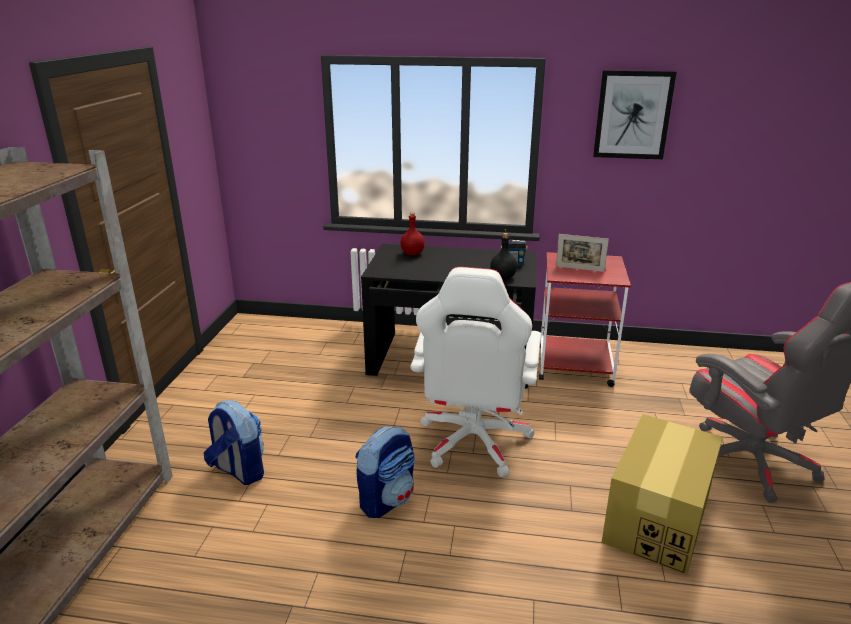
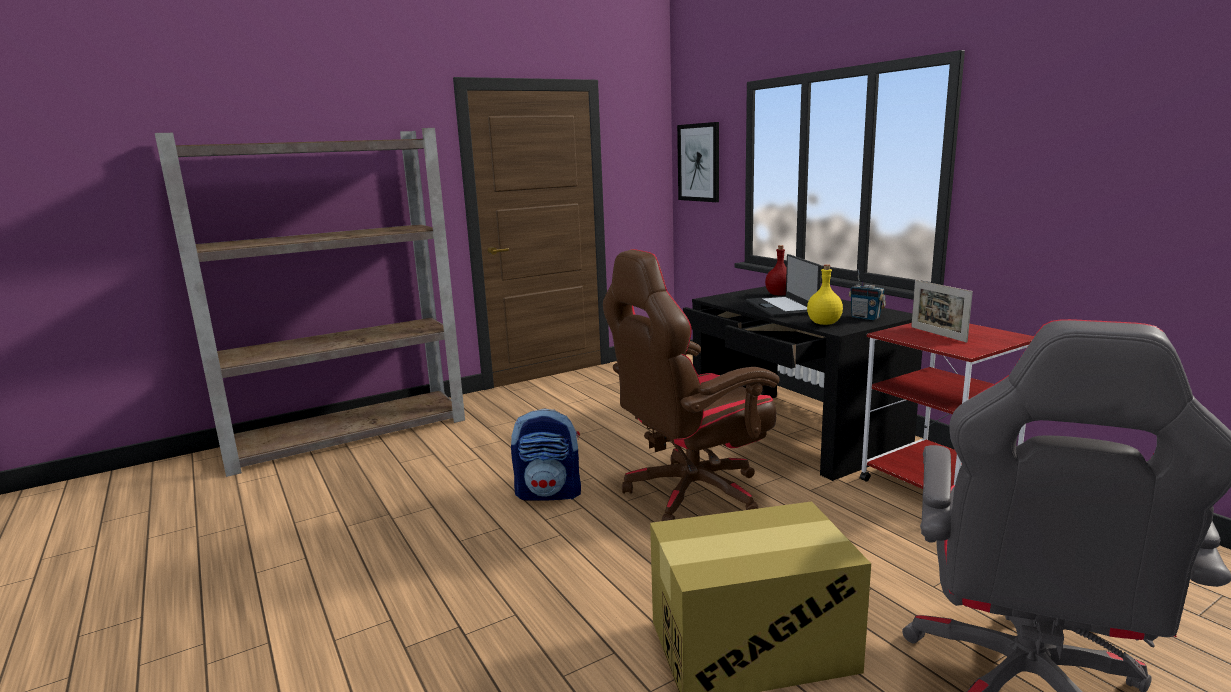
camera: 50 degrees right, 10 degrees down
(238, 471) = (500, 433): backpack -> none
(444, 268) = (782, 307): none -> laptop
(474, 441) = (693, 493): white office chair -> brown office chair
(503, 277) = (824, 323): black bottle -> yellow bottle
(633, 115) = (1087, 118): picture -> picture (699, 162)

